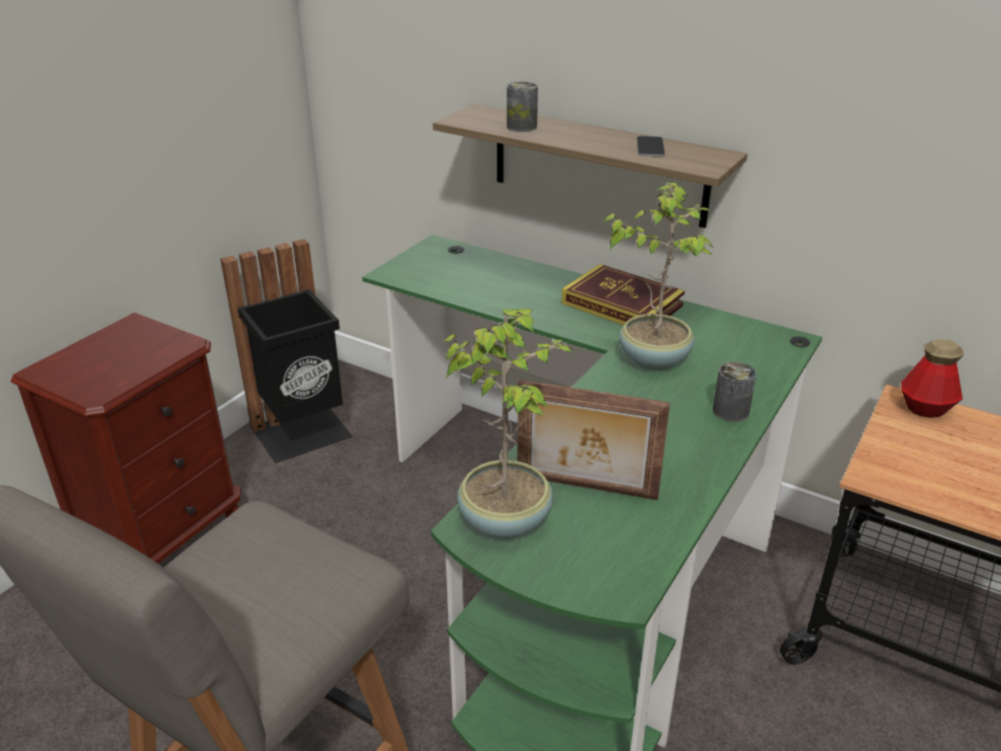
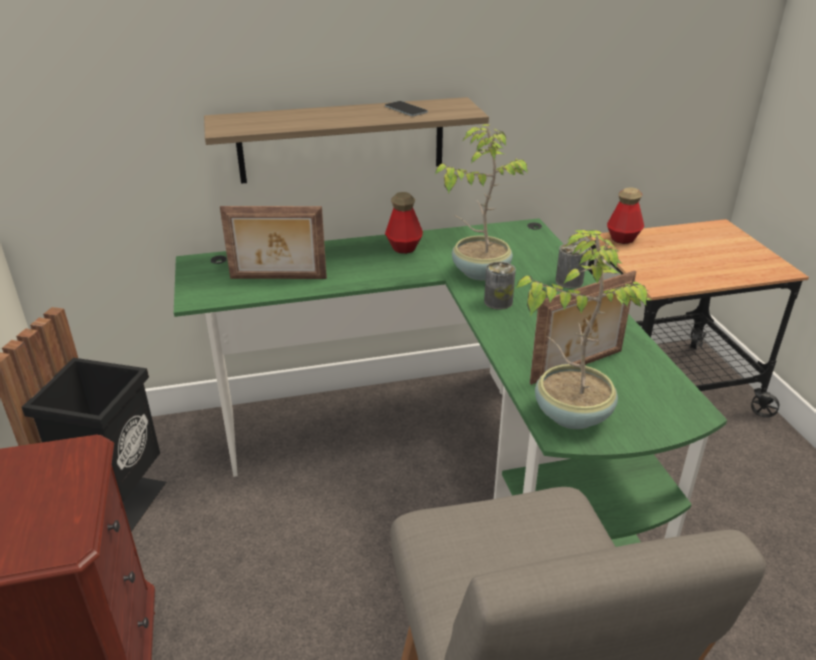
camera: 45 degrees left, 0 degrees up
(472, 285) = (278, 279): none -> picture frame
(521, 127) = (286, 121): can -> can (498, 302)
(622, 304) = (404, 247): book -> bottle

